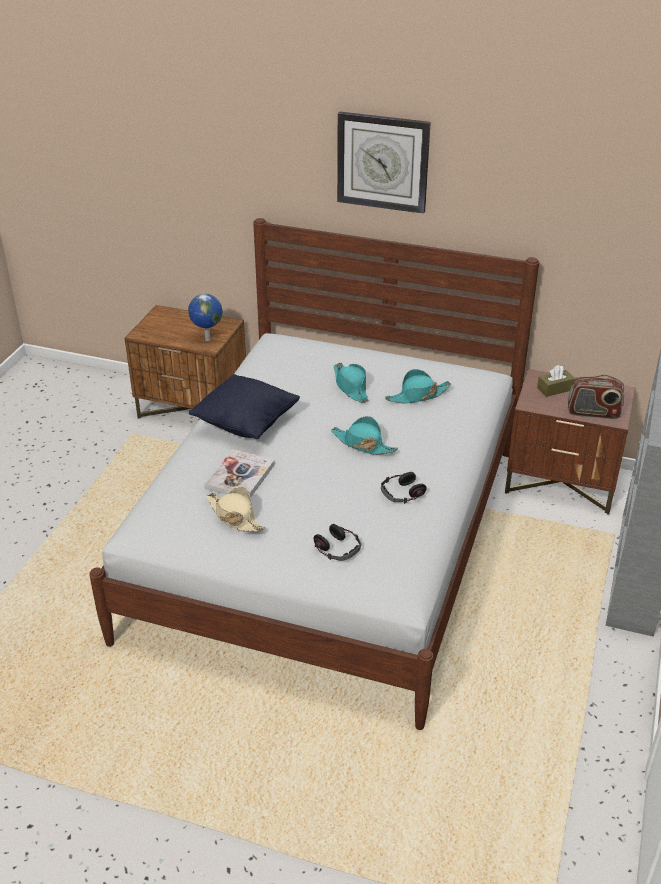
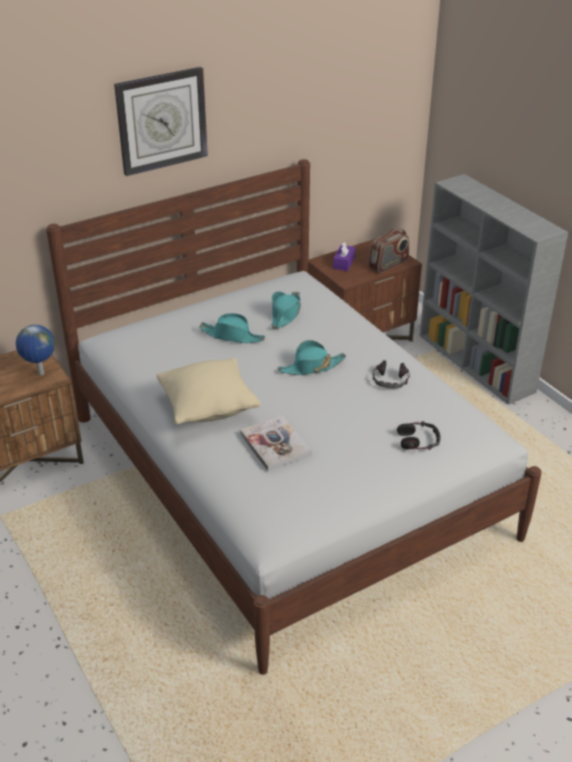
camera: 50 degrees left, 0 degrees up
(235, 516) = (322, 472): beige hat -> none
(246, 424) = (208, 408): black pillow -> beige pillow
(555, 389) = (344, 263): brown tissue box -> purple tissue box

